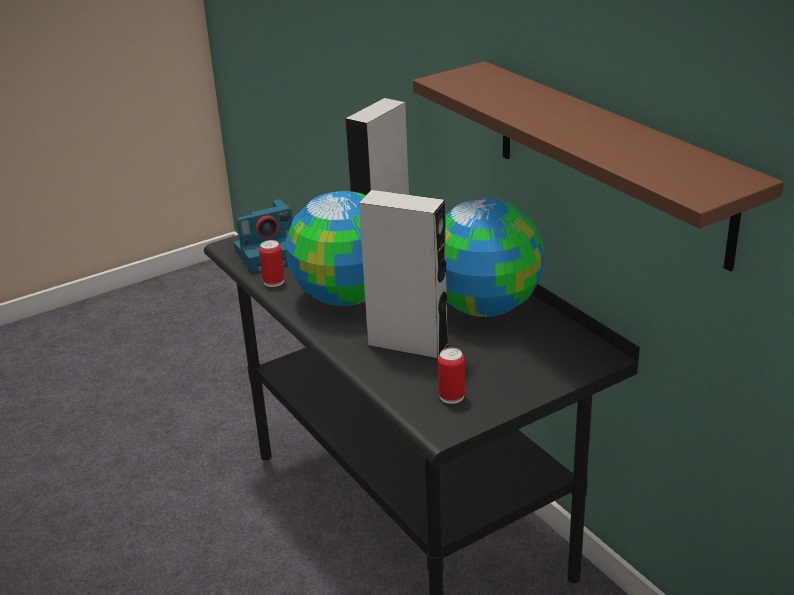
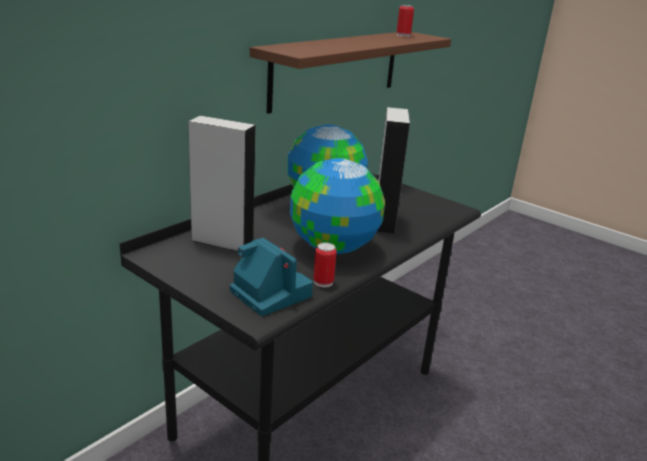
camera: 110 degrees left, 5 degrees down
(451, 396) = (428, 207): can -> can (403, 35)

